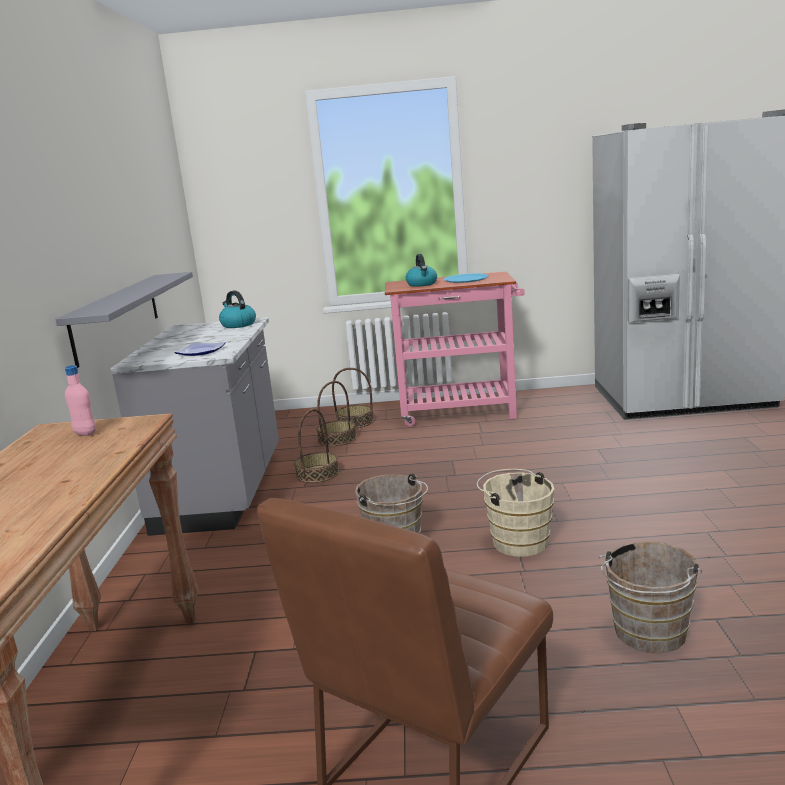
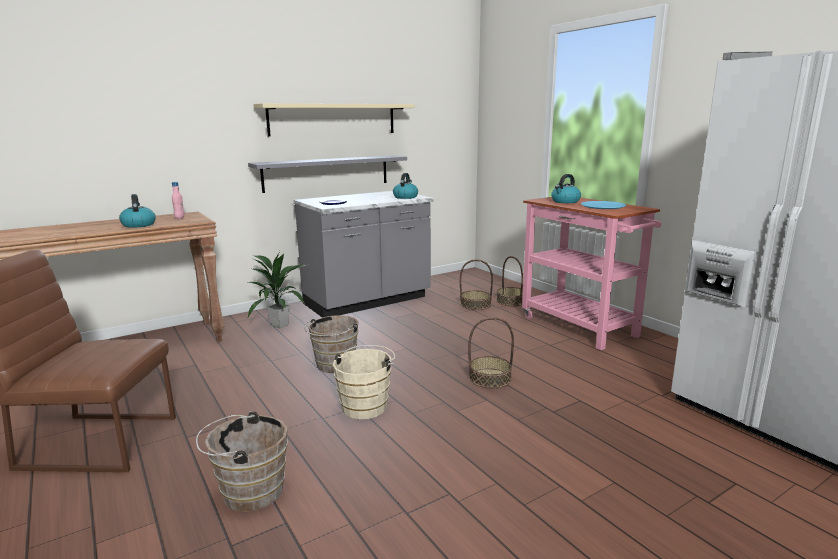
camera: 55 degrees right, 0 degrees up
(80, 460) = (138, 225): none -> kettle
(106, 228) = (333, 119): none -> beige shelf
(204, 564) = (279, 325): none -> potted plant
(317, 474) = (415, 315): basket -> basket (490, 378)

